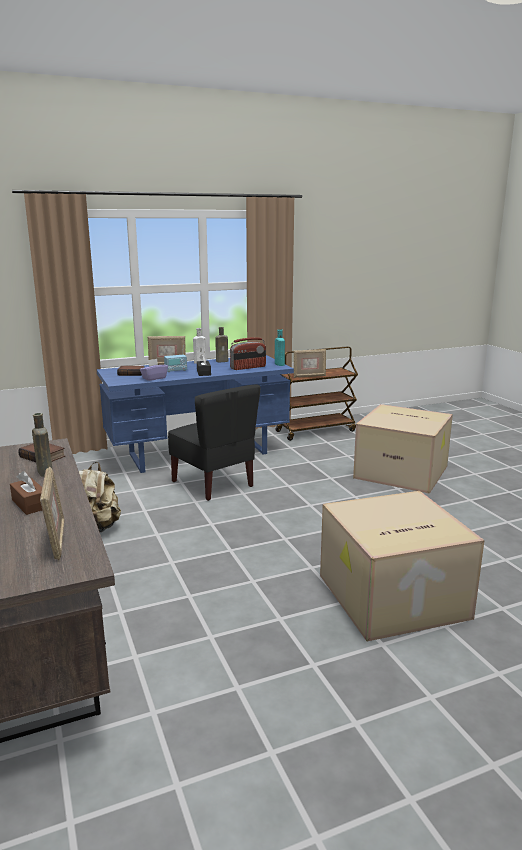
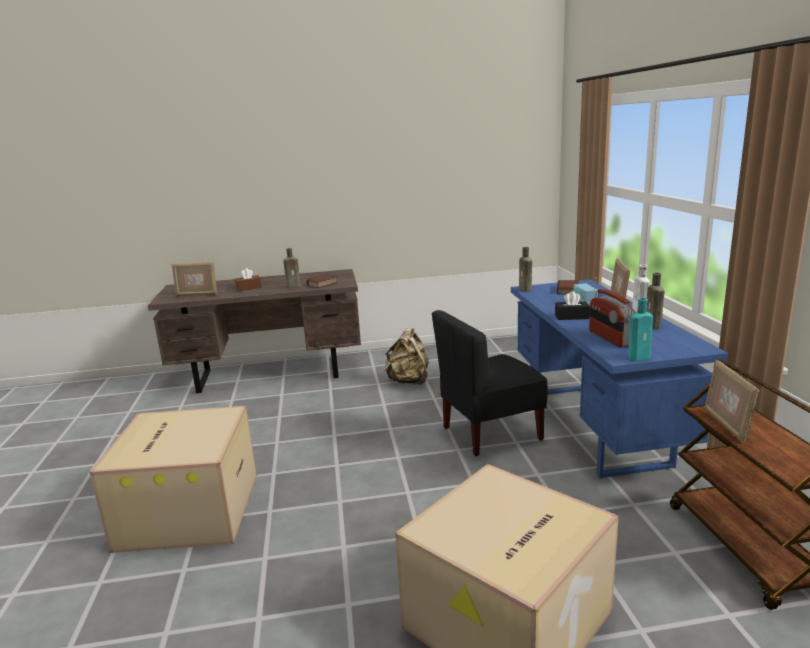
camera: 105 degrees right, 0 degrees up
(123, 382) = (525, 290): none -> brown bottle
(154, 378) = (543, 299): purple tissue box -> none

